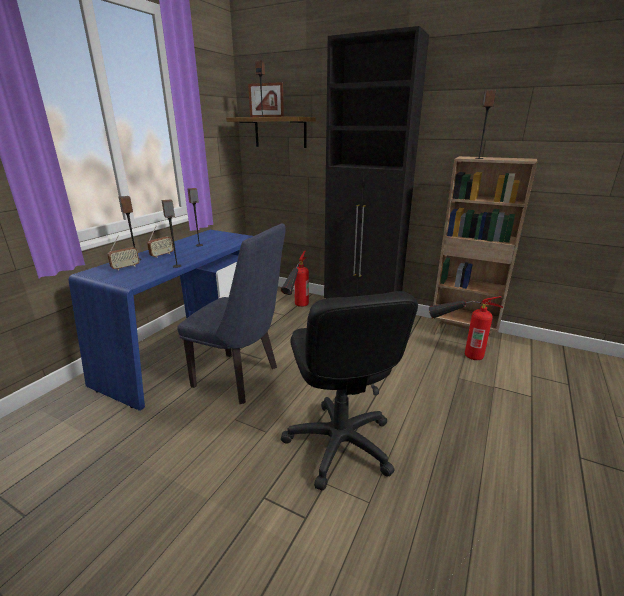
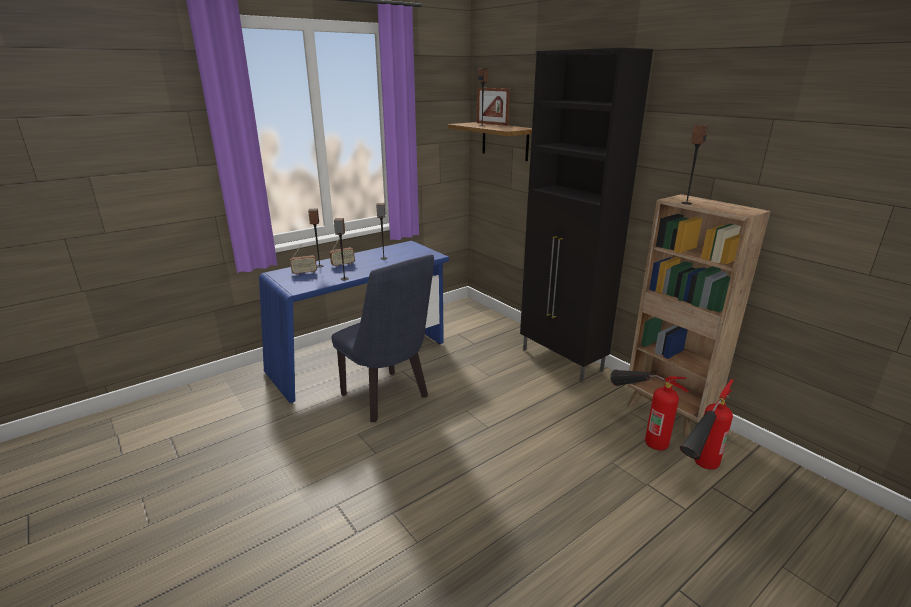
camera: 25 degrees right, 0 degrees up
(296, 309) = (492, 340): fire extinguisher -> fire extinguisher (697, 473)
(339, 444) = (430, 485): black office chair -> none

